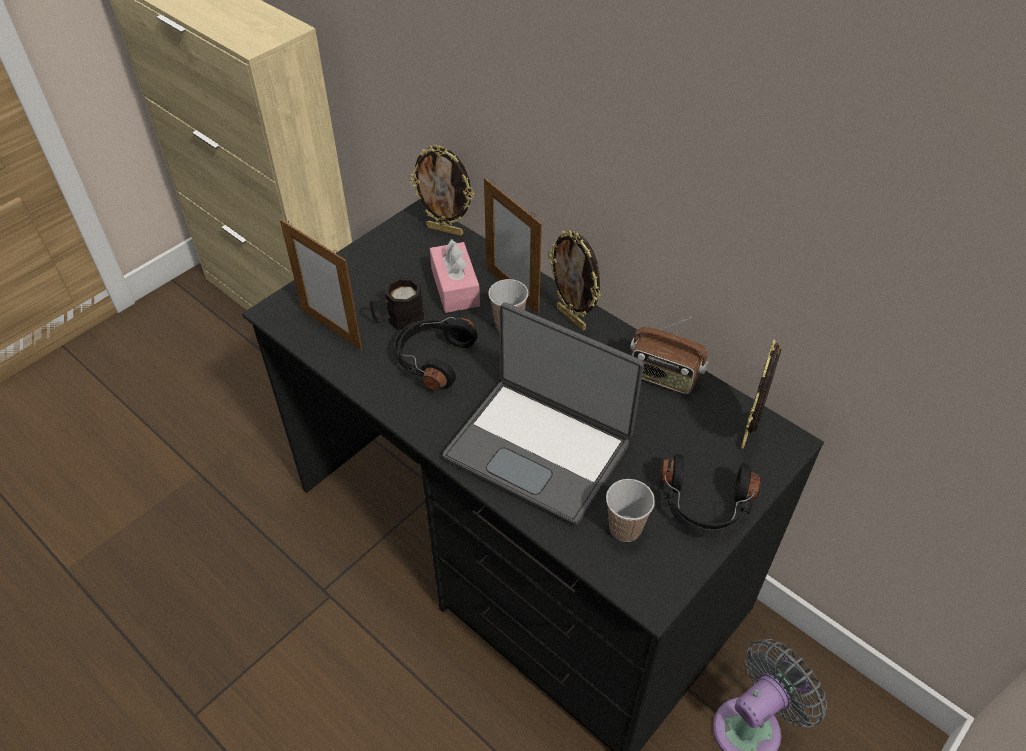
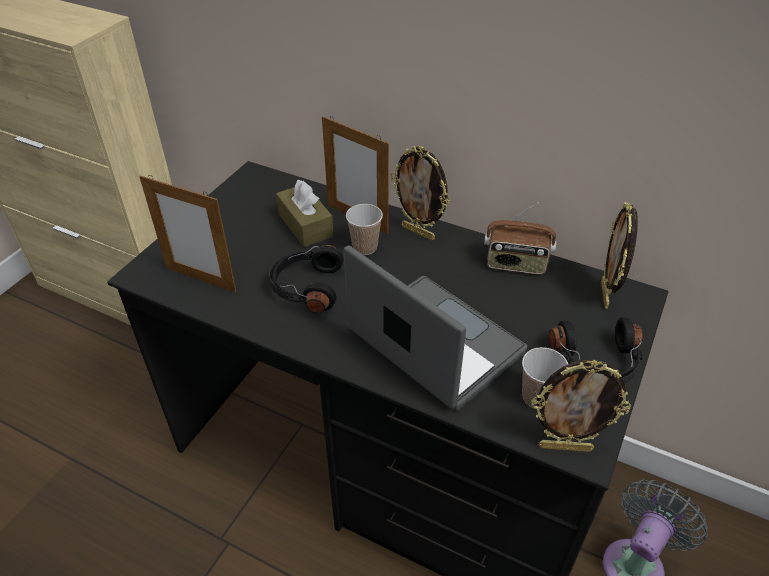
camera: 15 degrees left, 5 degrees down
(398, 320) = (262, 260): black mug -> none
(445, 230) = (280, 181): picture frame -> picture frame (565, 447)
(455, 287) = (305, 225): pink tissue box -> brown tissue box
(540, 448) = (433, 344): laptop -> laptop turned 150 degrees counterclockwise

